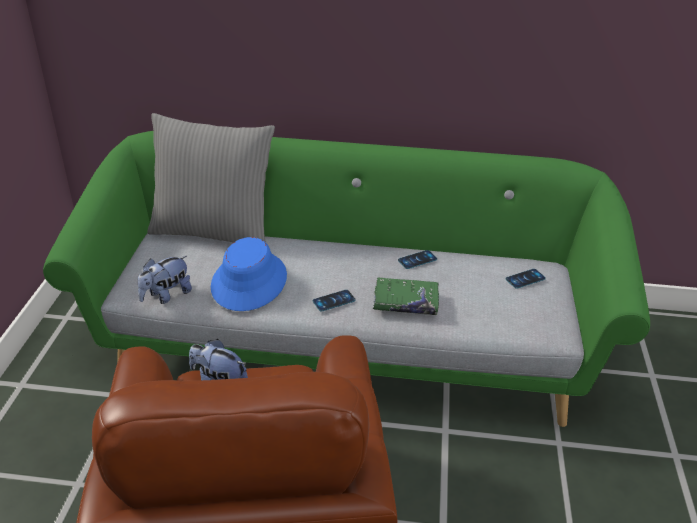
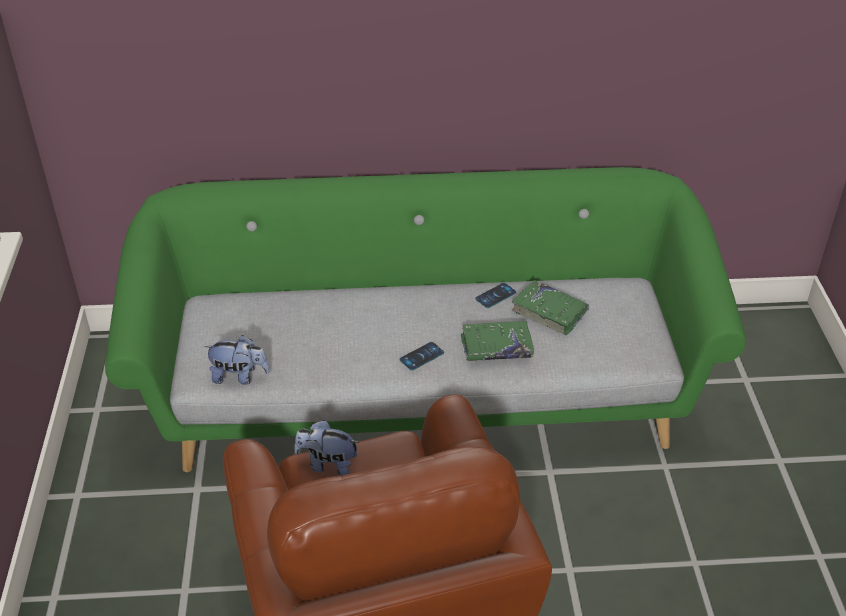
camera: 10 degrees left, 5 degrees up
(166, 295) = (239, 376): plush toy -> plush toy turned 120 degrees counterclockwise
(214, 231) = (263, 291): grey pillow -> none
(249, 281) = (325, 347): blue hat -> none
(464, 280) = (549, 312): none -> green book
(525, 279) = (611, 302): phone -> none

